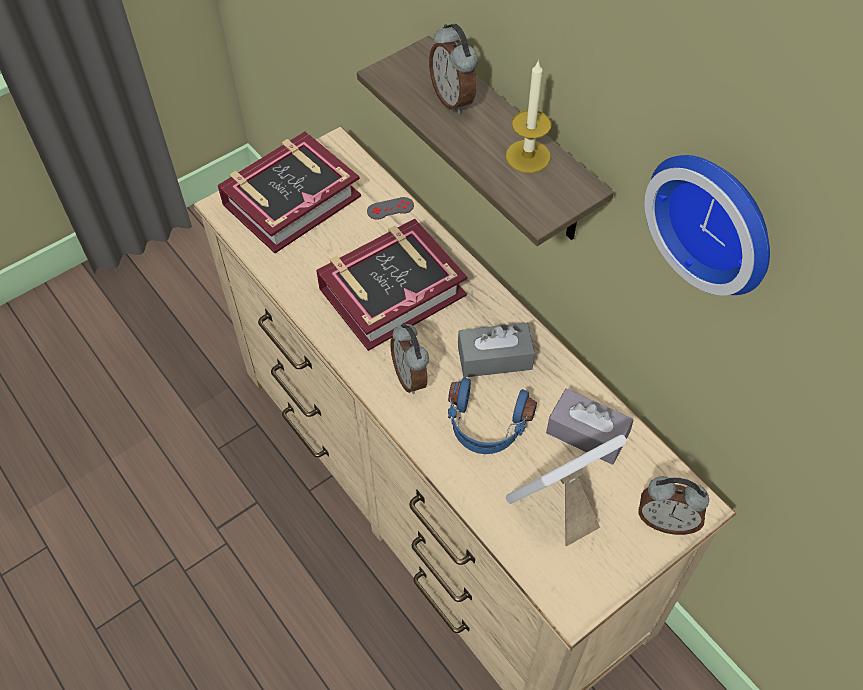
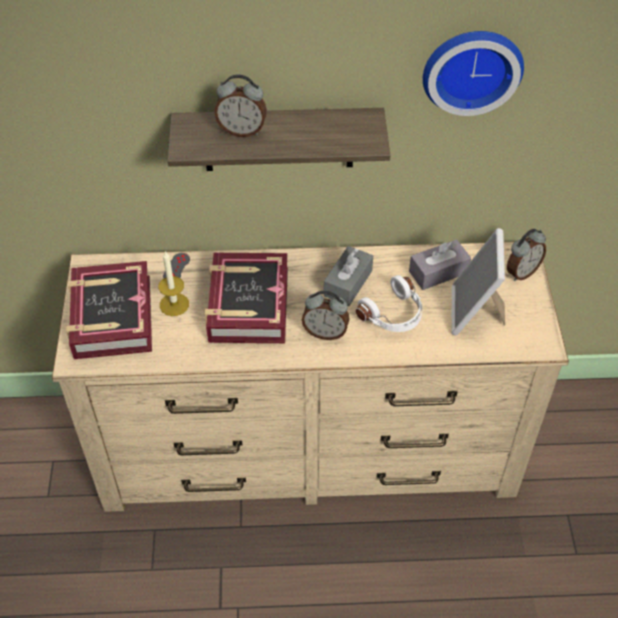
camera: 55 degrees left, 5 degrees down
(486, 426) = (394, 315): blue headphones -> white headphones
(528, 156) = (322, 125): candle -> candle (174, 304)

